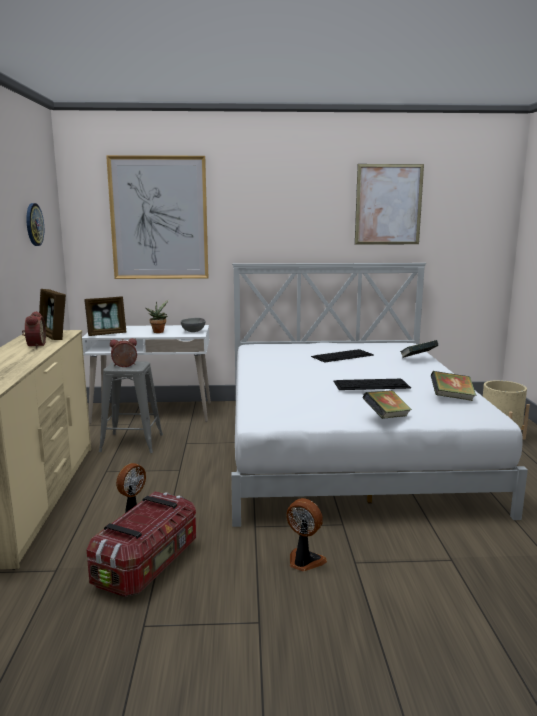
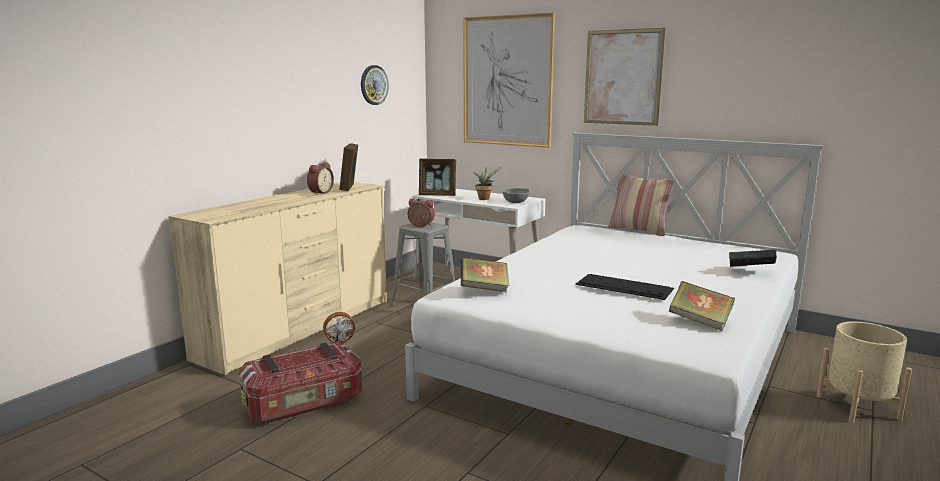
camera: 35 degrees right, 0 degrees up
(297, 342) = (638, 230): none -> pillow
(304, 561) = (423, 452): fan -> none
(343, 355) = (659, 252): keyboard -> none
(386, 417) = (573, 323): book -> book (484, 289)
(388, 204) = (774, 64): picture -> picture (622, 77)

